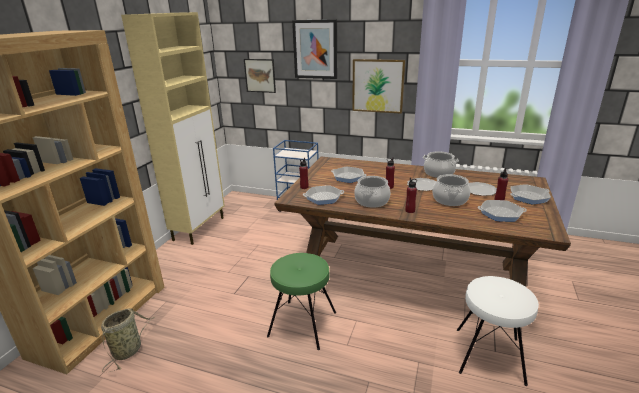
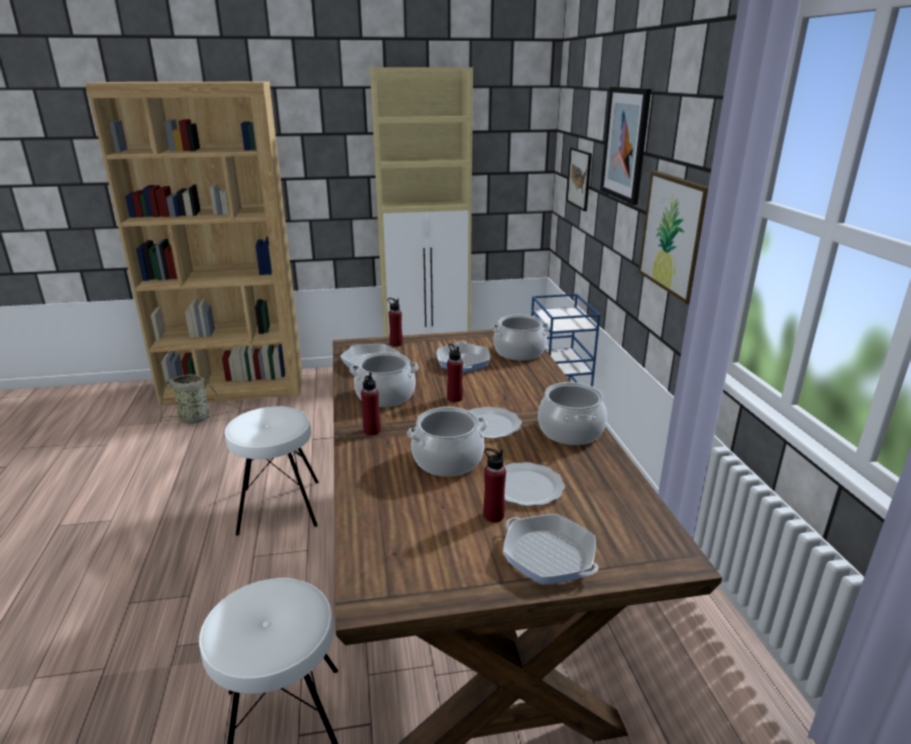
camera: 60 degrees right, 0 degrees up
(302, 324) = (279, 506): green stool -> white stool
(349, 164) = (519, 352): none -> cooking pot
(500, 214) = (424, 523): frying pan -> none

